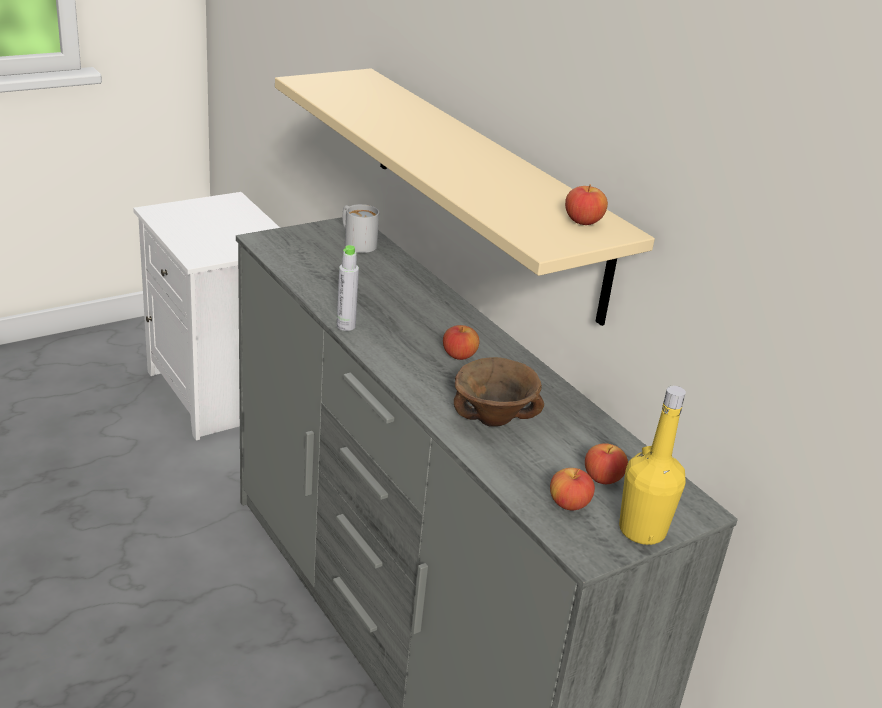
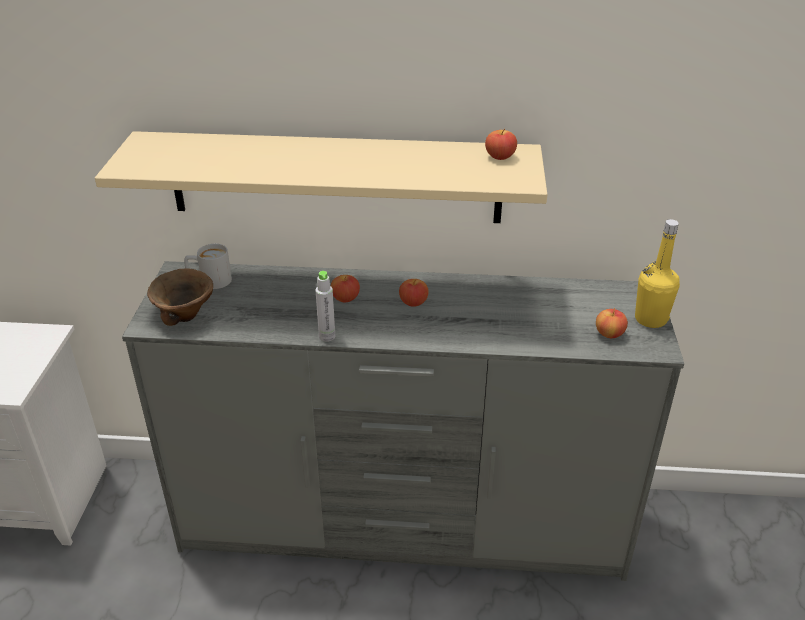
camera: 50 degrees left, 5 degrees up
(494, 419) = (500, 322): brown bowl -> brown bowl (186, 315)
(602, 478) = (592, 309): apple -> apple (345, 298)

